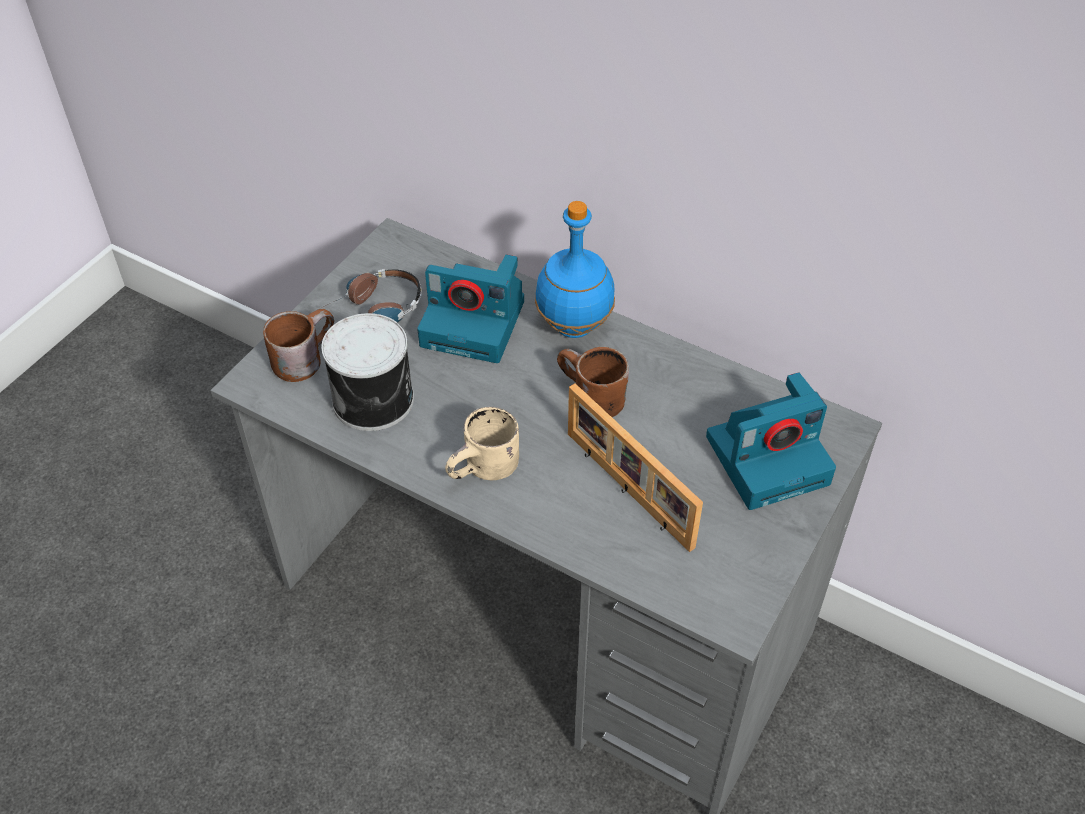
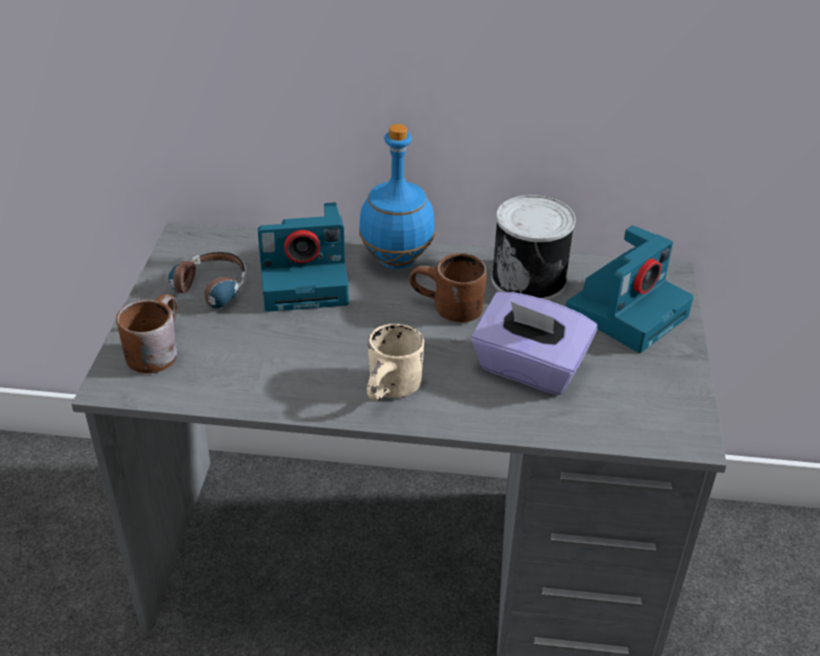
camera: 25 degrees left, 10 degrees down
(375, 399) = (250, 364): can -> can (530, 279)
(627, 490) = (529, 369): picture frame -> purple tissue box

